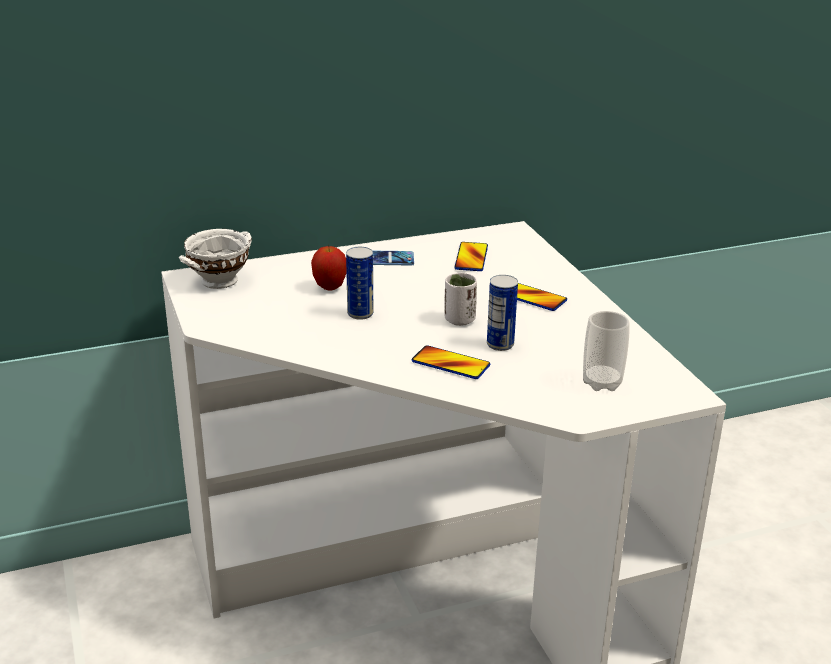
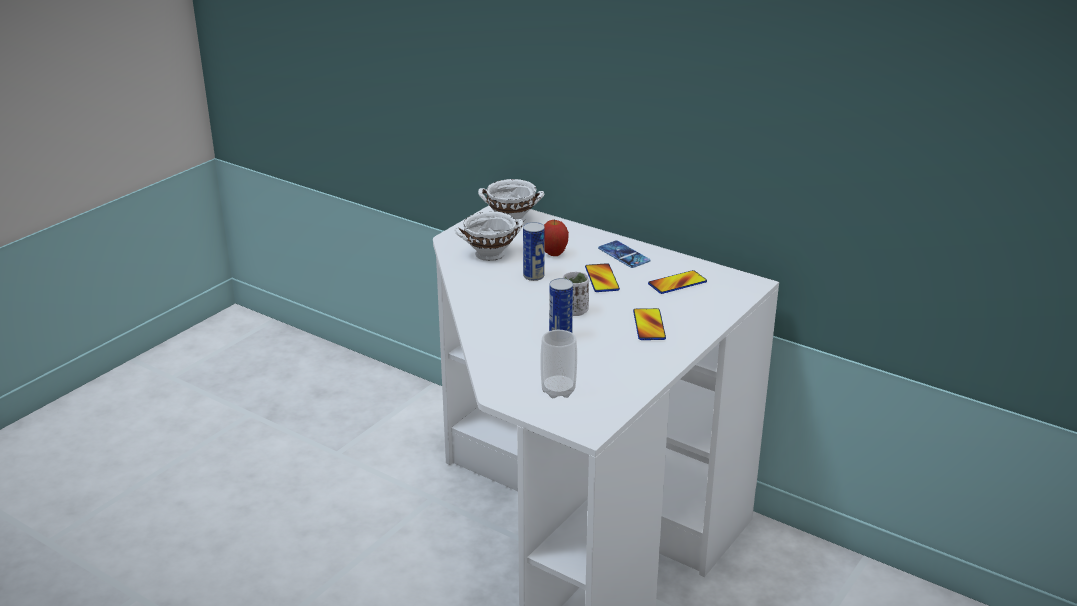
camera: 55 degrees right, 0 degrees up
(276, 319) = (488, 254): none -> white bowl
(450, 364) = (509, 328): phone -> phone (602, 279)

